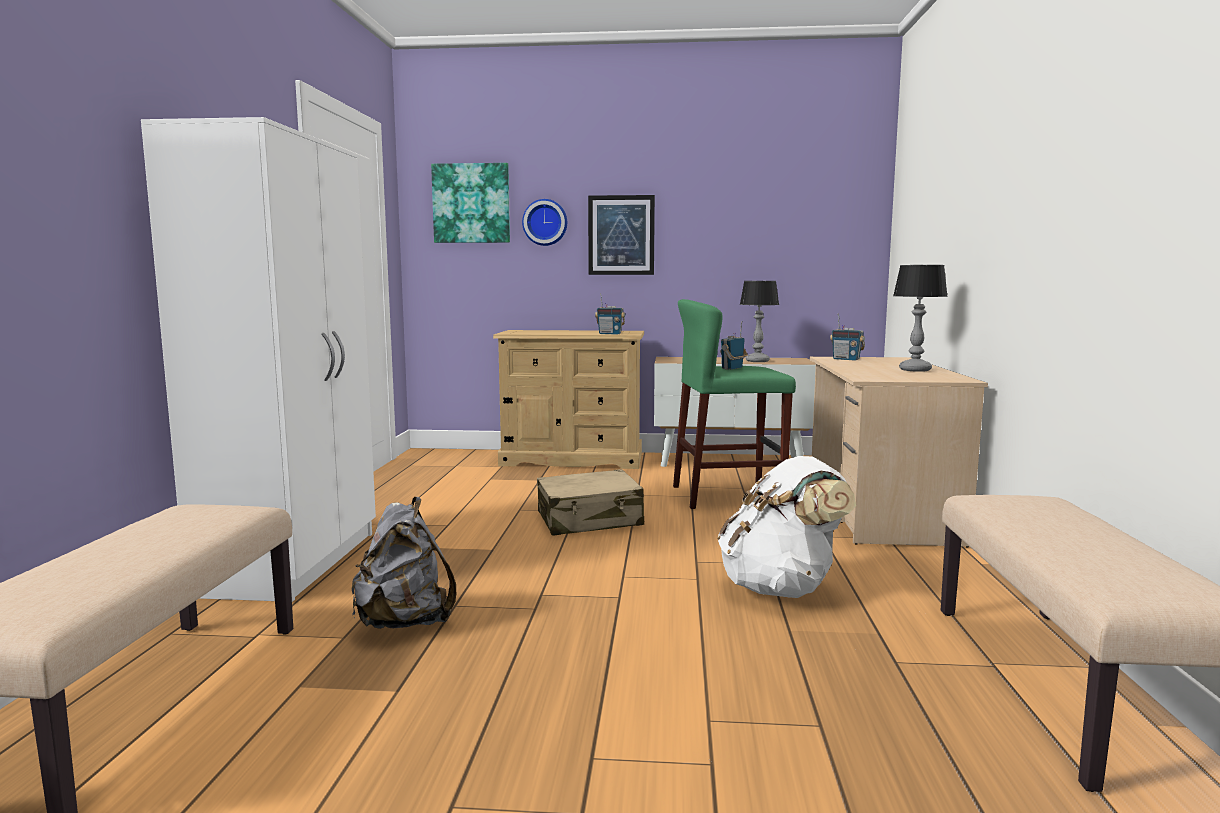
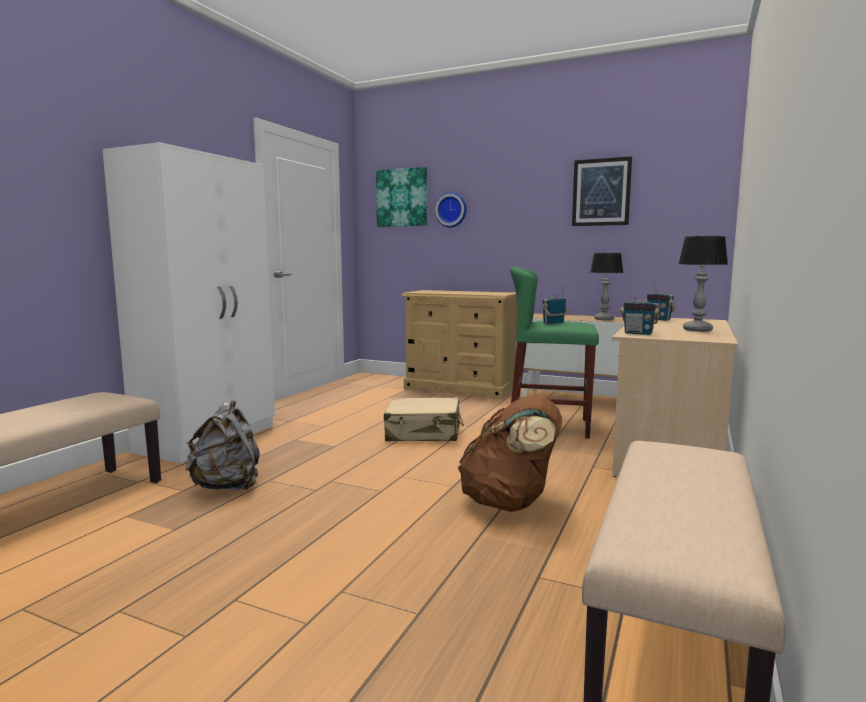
camera: 20 degrees right, 0 degrees up
(610, 334) = (484, 294): radio -> radio (638, 333)
(621, 235) = (506, 218): picture -> picture (601, 192)
(781, 588) = (510, 503): white backpack -> brown backpack

